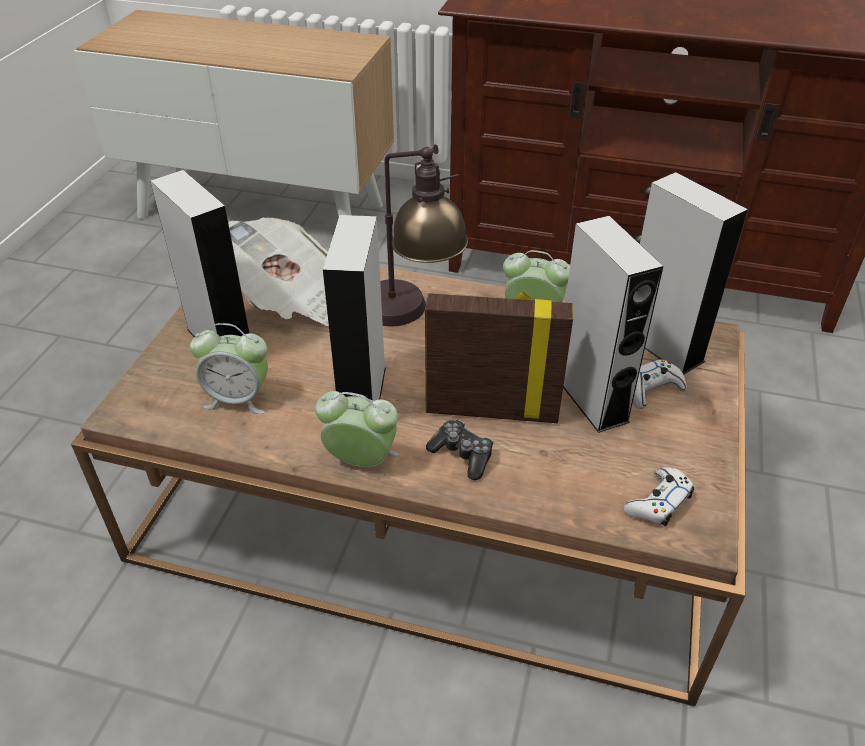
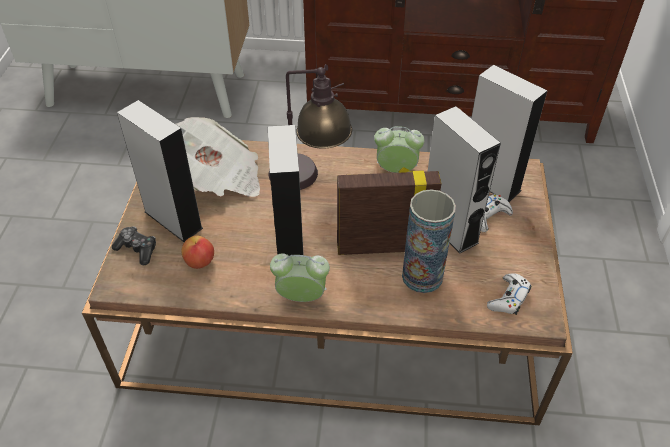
camera: 10 degrees left, 5 degrees up
(238, 398) = (200, 262): alarm clock -> apple
(462, 455) = (371, 283): game controller -> game controller (137, 249)
(537, 456) = (422, 276): none -> vase

